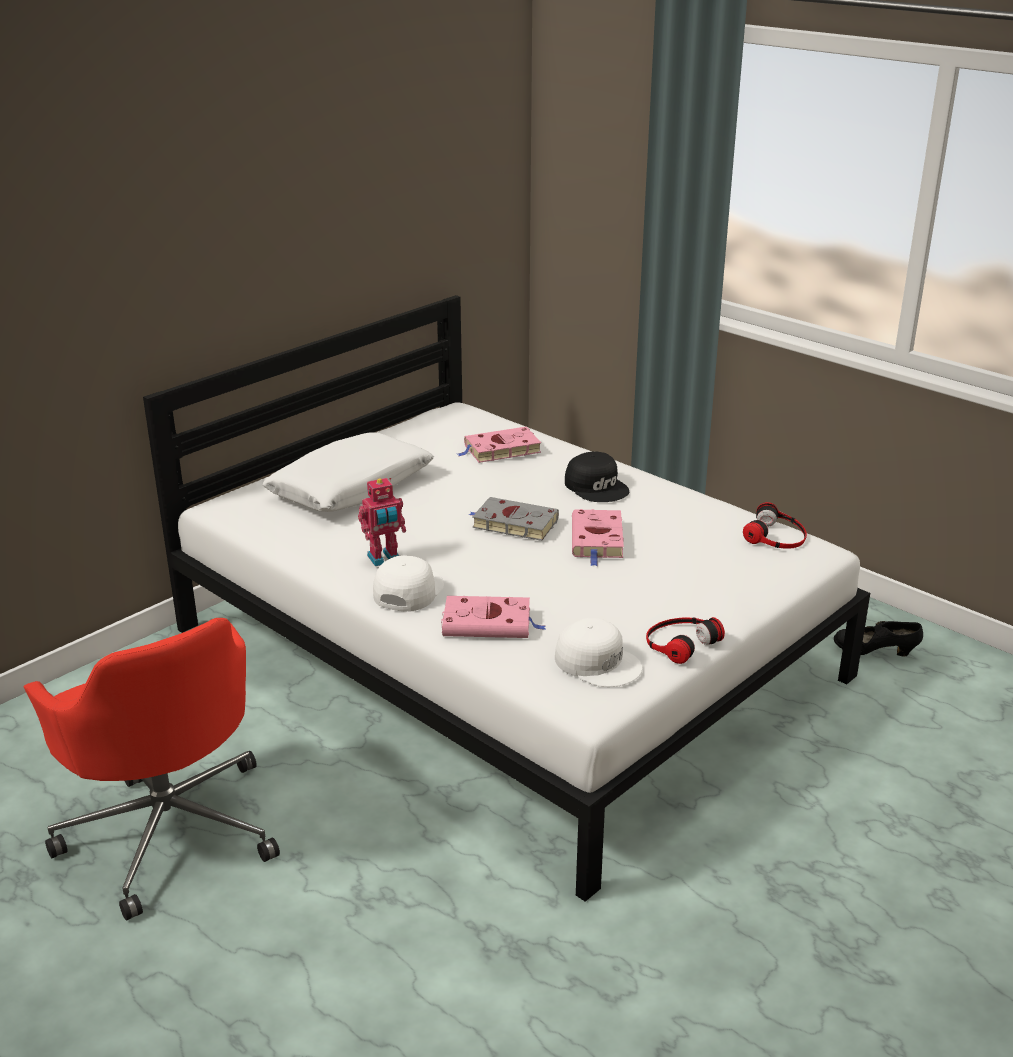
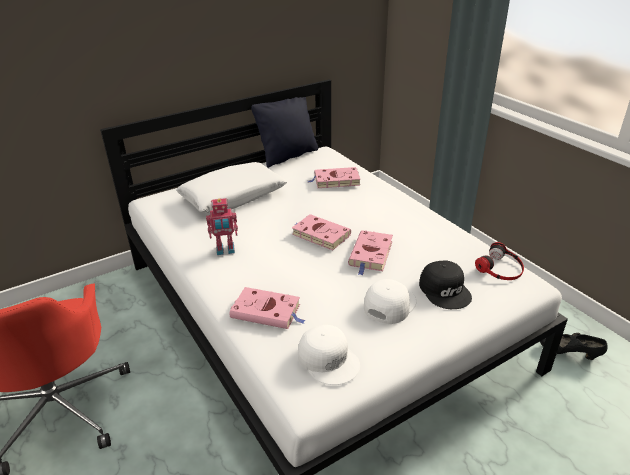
camera: 15 degrees right, 5 degrees up
(405, 421) = (288, 156): none -> black pillow
(407, 590) = (227, 276): white cap -> white cap (389, 304)
(513, 523) = (319, 234): grey book -> pink book
(597, 486) = (387, 213): black cap -> black cap (445, 290)
(679, 642) = (397, 351): headphones -> none

